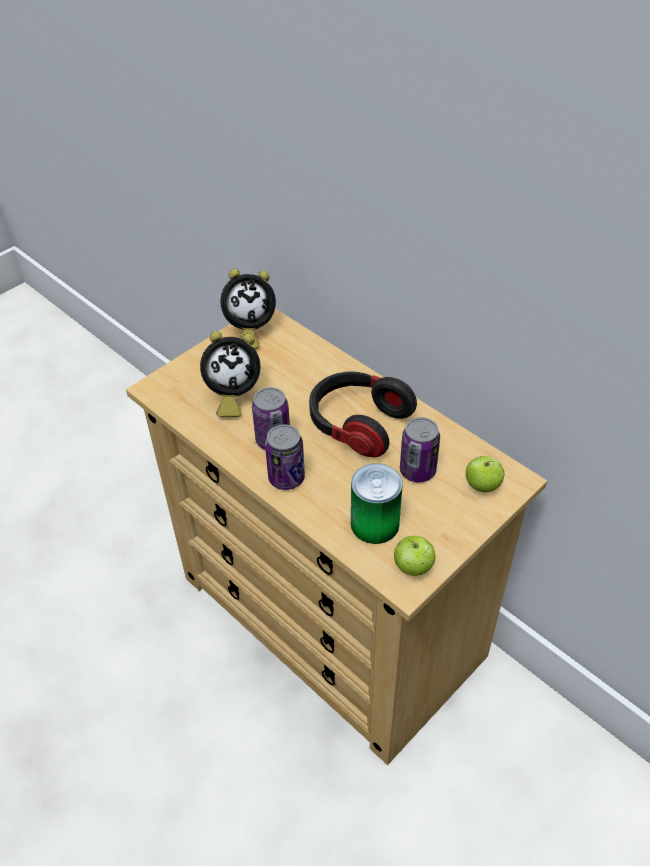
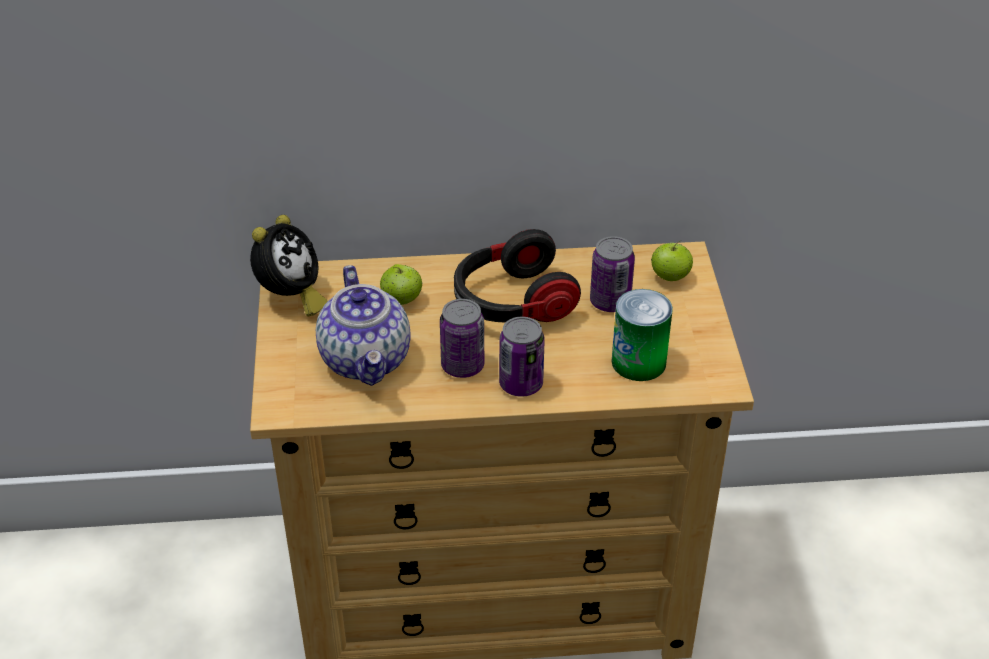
camera: 50 degrees left, 5 degrees down
(231, 396) = (367, 360): alarm clock -> teapot
(413, 567) = (709, 368): apple -> apple (402, 300)

